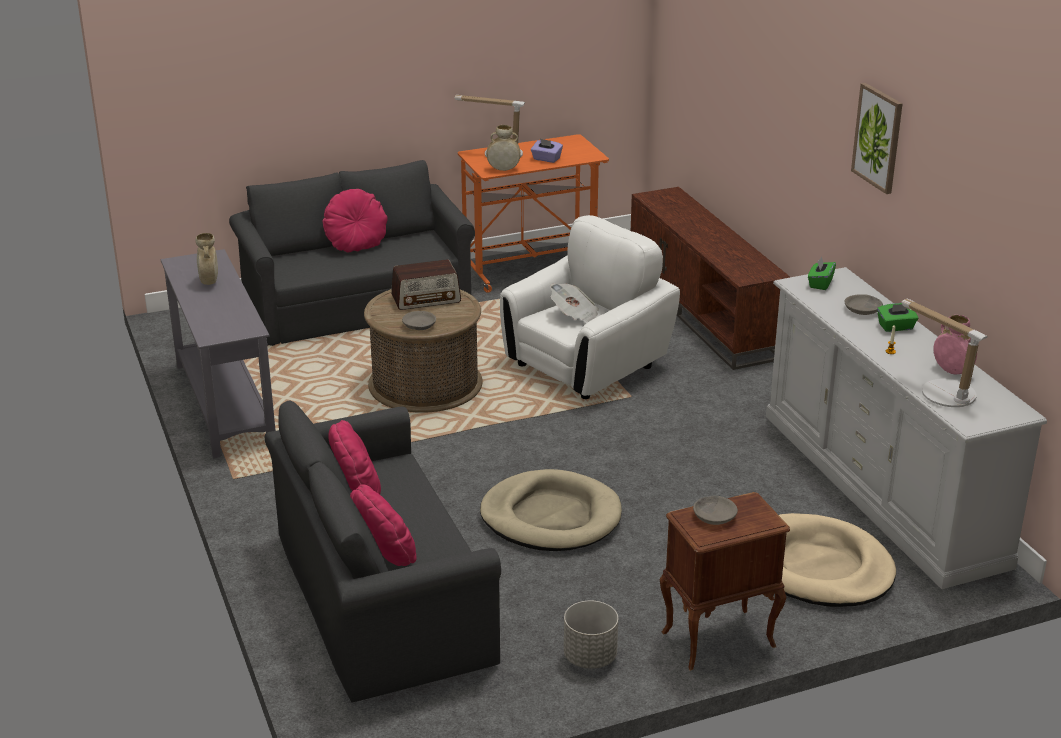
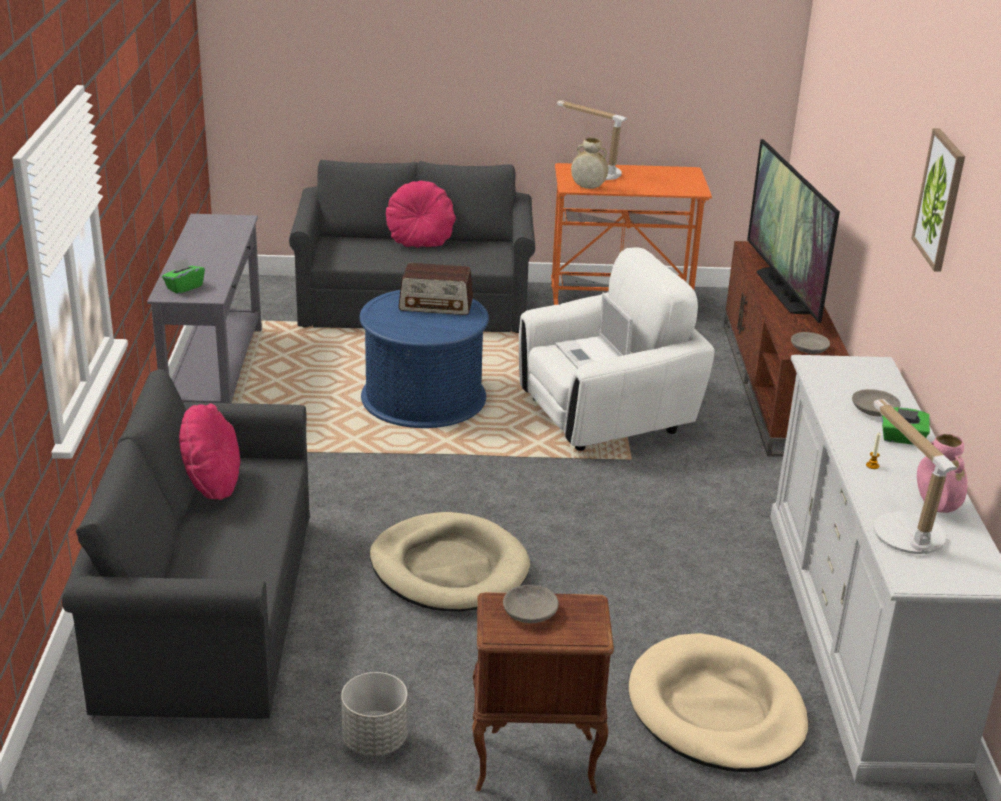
camera: 20 degrees right, 0 degrees up
(209, 282) = (214, 243): beige vase -> none
(384, 559) = (181, 565): pink pillow -> none
(419, 326) = (406, 330): grey bowl -> grey bowl (809, 349)
(425, 384) = (423, 397): brown coffee table -> blue coffee table
(546, 159) = (642, 185): purple tissue box -> none
(575, 316) = (592, 356): newspaper -> laptop
(700, 230) = (782, 291): none -> television
(820, 283) = (844, 369): green tissue box -> green tissue box (184, 287)

